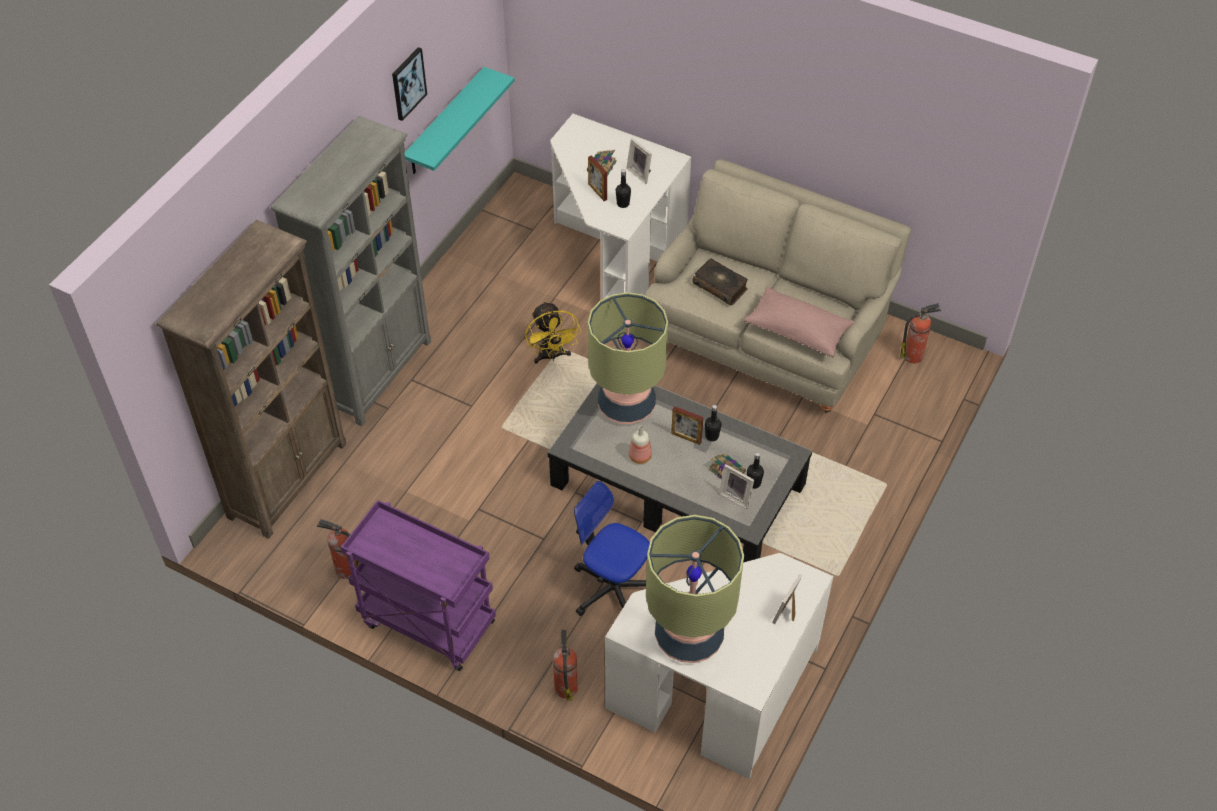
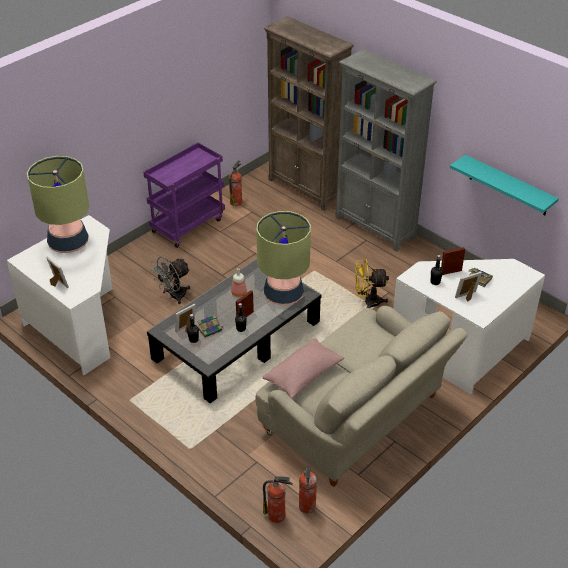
camera: 105 degrees right, 10 degrees down
(408, 83) = (486, 117): picture -> none
(566, 686) = (121, 267): fire extinguisher -> fire extinguisher (277, 515)
(612, 588) = (174, 296): office chair -> grey fan
(720, 286) = (360, 342): book -> none

